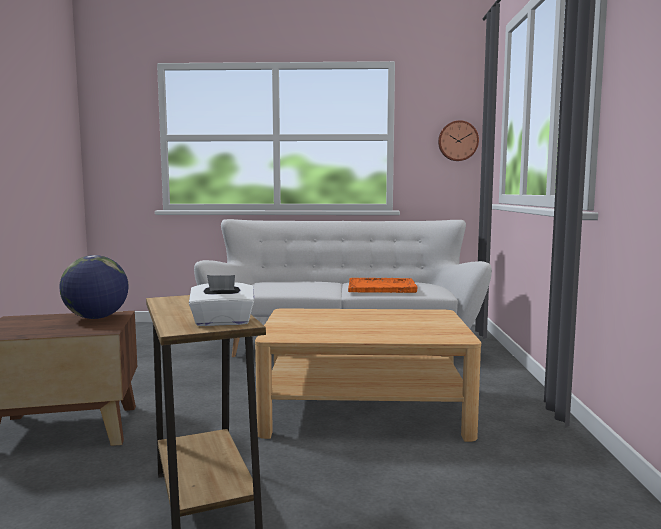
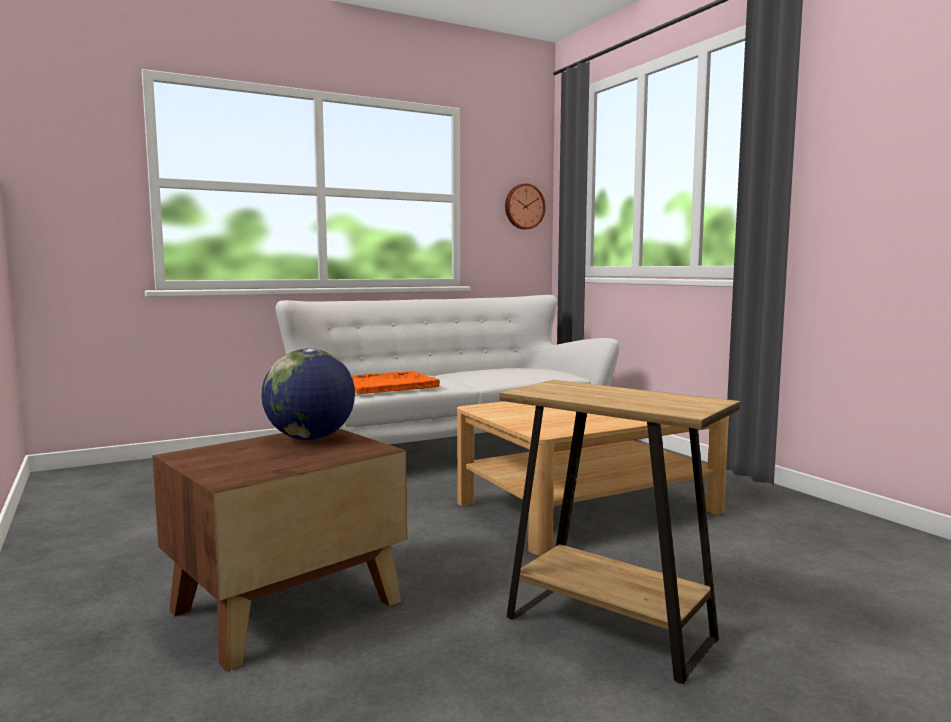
camera: 30 degrees left, 0 degrees up
(222, 322) = (692, 402): white tissue box -> none
(382, 287) = (503, 375): orange tray -> orange tray (388, 385)

